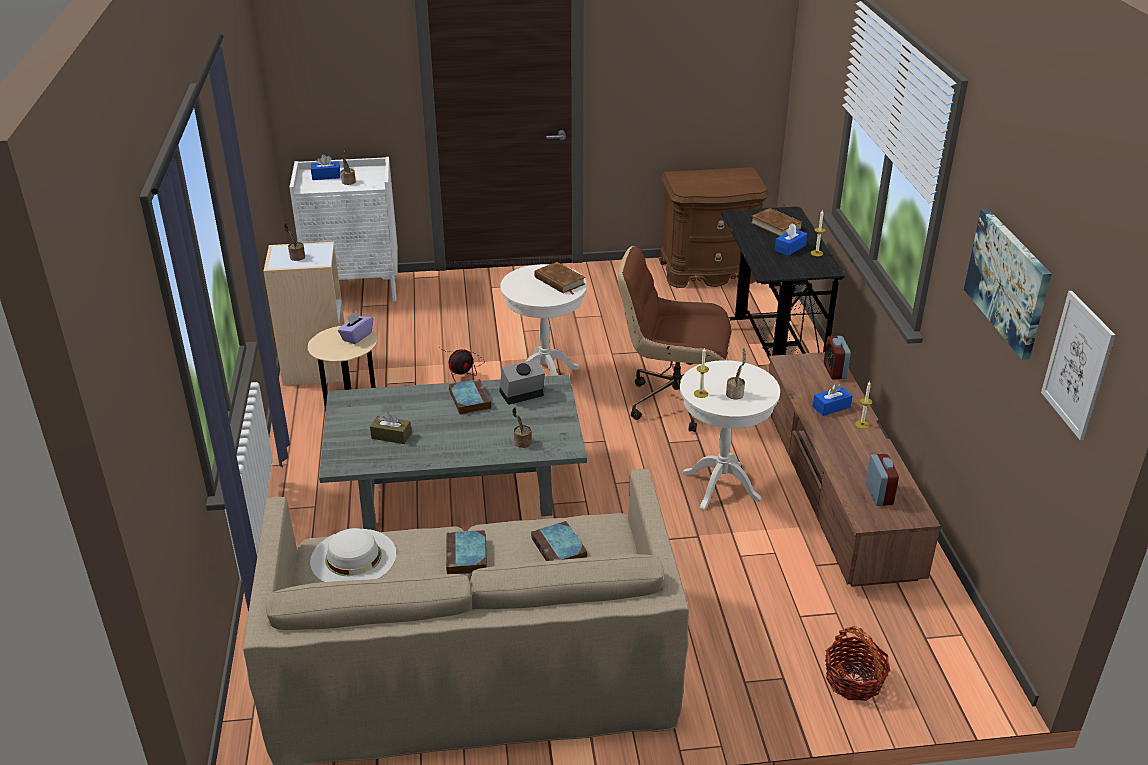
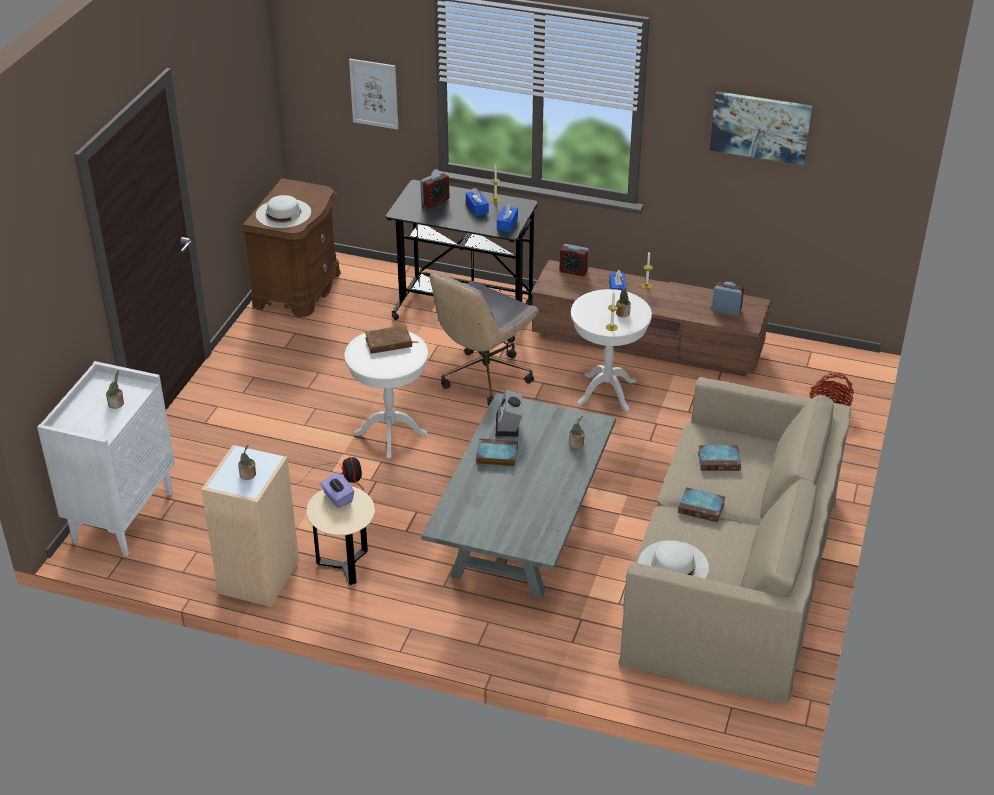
camera: 65 degrees left, 5 degrees up
(326, 176) = (84, 416): blue tissue box -> blue tissue box (507, 224)
(391, 436) = (520, 511): brown tissue box -> none
(671, 403) = (484, 379): brown office chair -> grey office chair
(699, 182) = (283, 213): none -> white hat
(776, 225) = (435, 201): brown book -> alarm clock
(1077, 365) = (860, 145): picture -> picture (374, 93)

